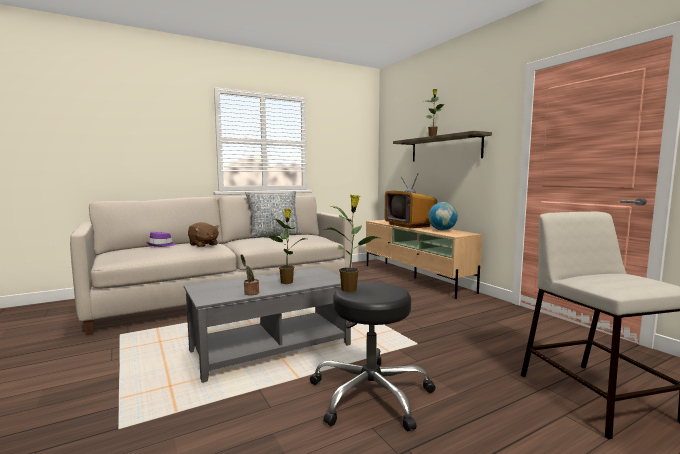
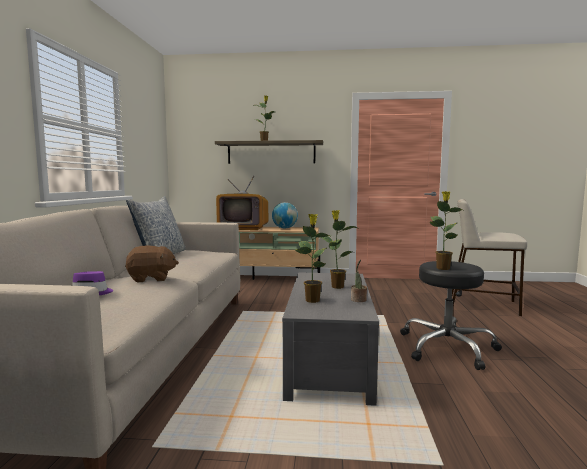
camera: 55 degrees left, 0 degrees up
(235, 283) = (312, 300): none -> potted plant

